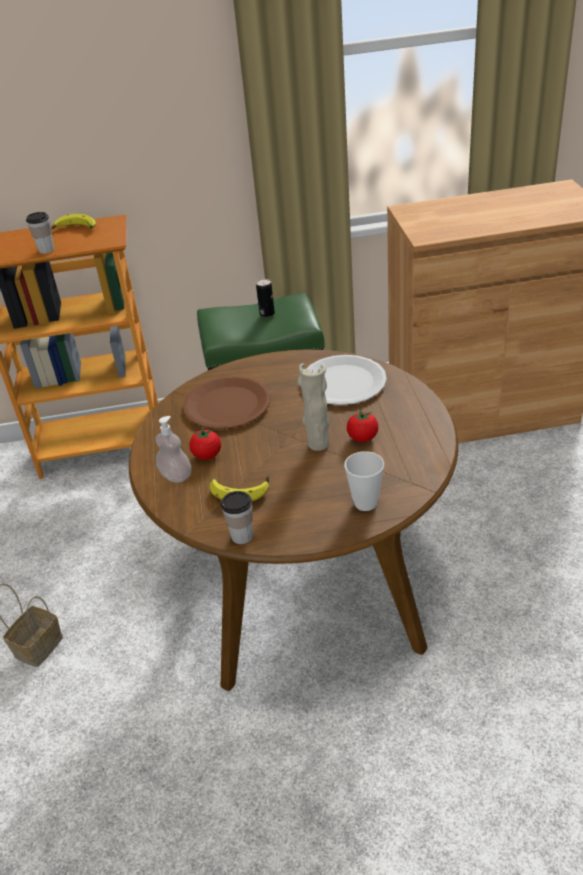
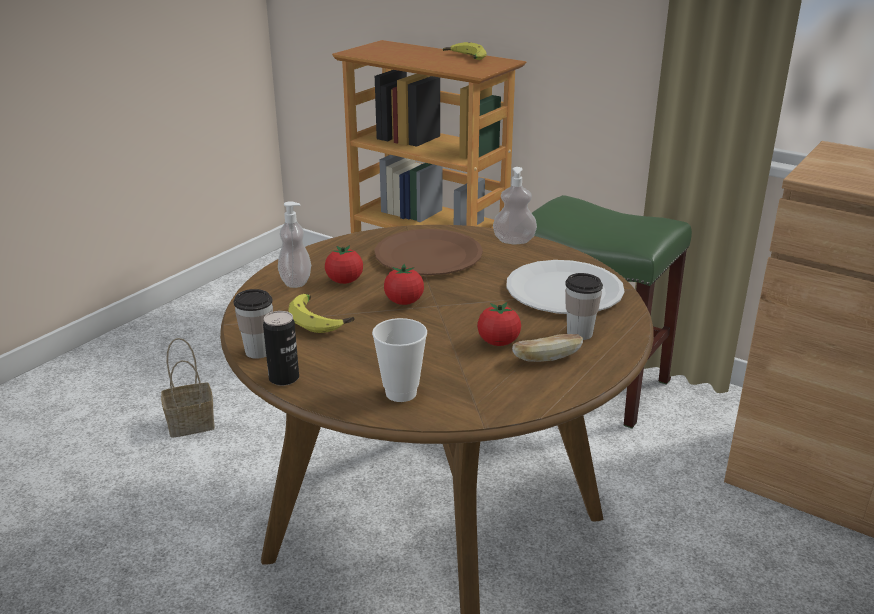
camera: 40 degrees right, 10 degrees down
(46, 250) = (417, 62): cup -> cup (579, 333)
(261, 364) = (514, 241): none -> soap dispenser
(267, 313) = (617, 222): can -> can (284, 378)
(269, 446) = (404, 302): none -> tomato
(318, 443) = (449, 324): beige vase -> none
(401, 432) = (546, 359): none -> bread

